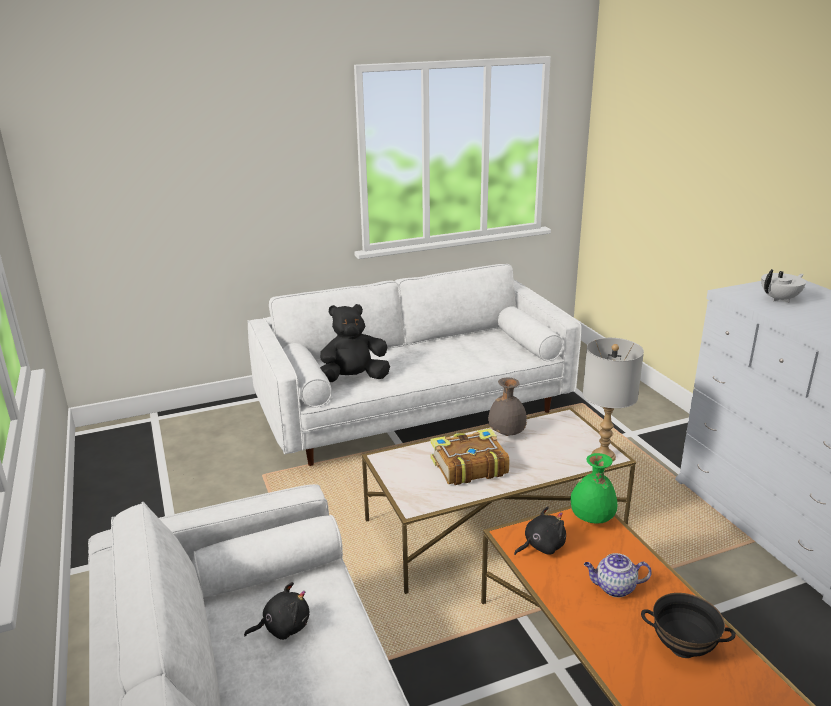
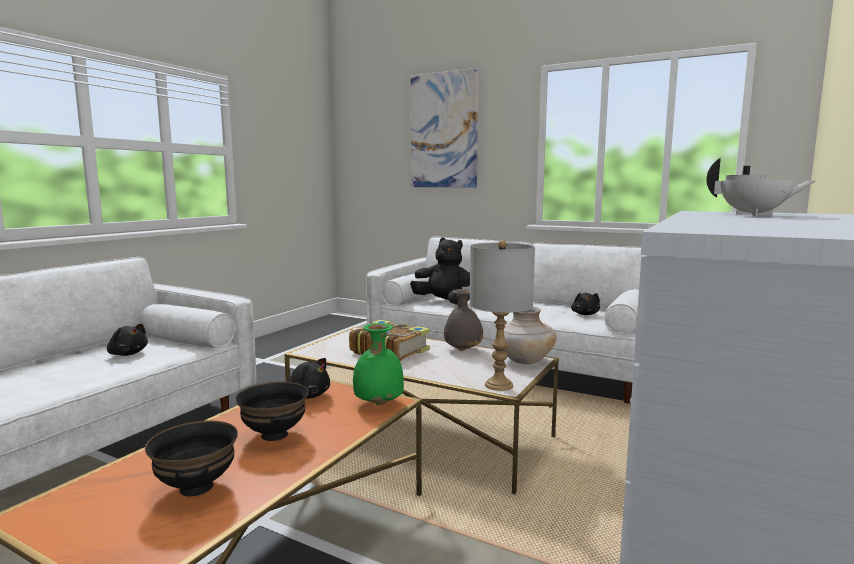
camera: 50 degrees right, 15 degrees down
(228, 147) = (443, 130): none -> picture
(485, 345) = (585, 314): none -> black plush toy
(563, 422) = (524, 360): none -> beige vase
(614, 588) = (273, 435): teapot -> black bowl

